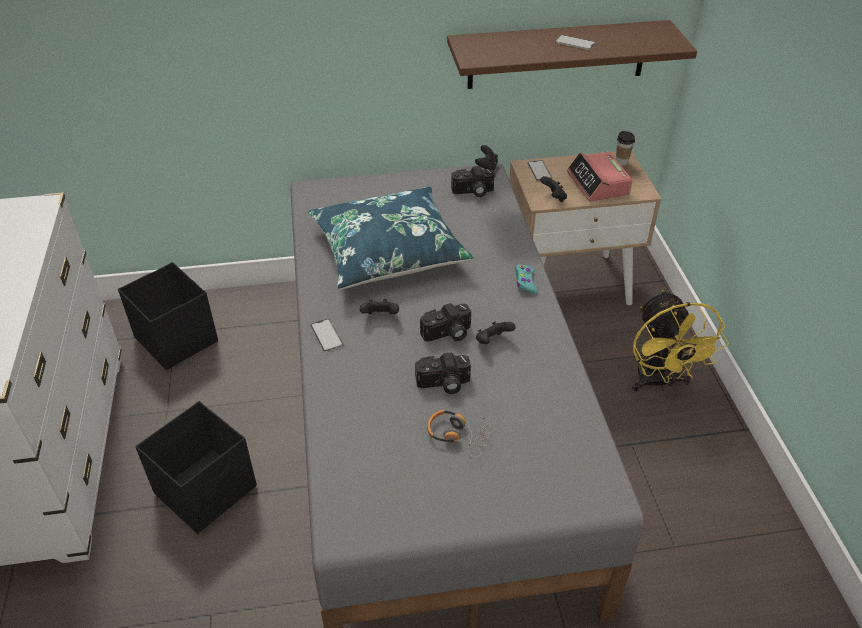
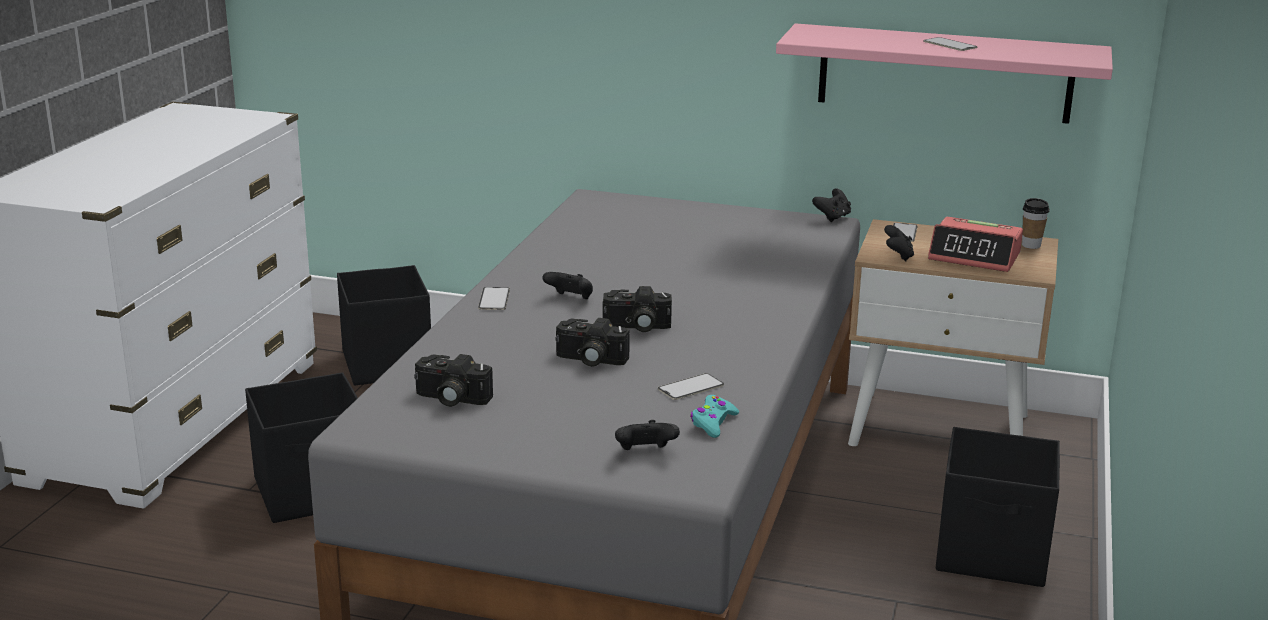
camera: 25 degrees right, 20 degrees down
(388, 250) = (634, 255): blue pillow -> none
(458, 435) = (565, 398): headphones -> none
(473, 192) = (792, 232): camera -> camera (450, 399)
(492, 341) = (686, 343): black game controller -> black game controller (645, 453)
(525, 282) = (780, 310): turquoise game controller -> turquoise game controller (713, 423)
(530, 390) = (690, 387): none -> phone
(557, 55) = (944, 73): brown shelf -> pink shelf
(598, 184) = (975, 256): alarm clock -> alarm clock turned 75 degrees counterclockwise
(659, 382) = (993, 554): yellow fan -> black storage box

